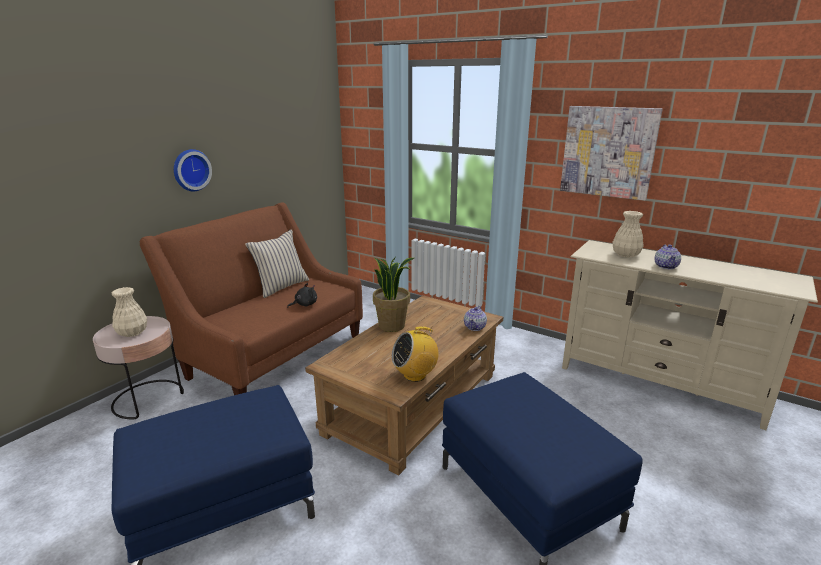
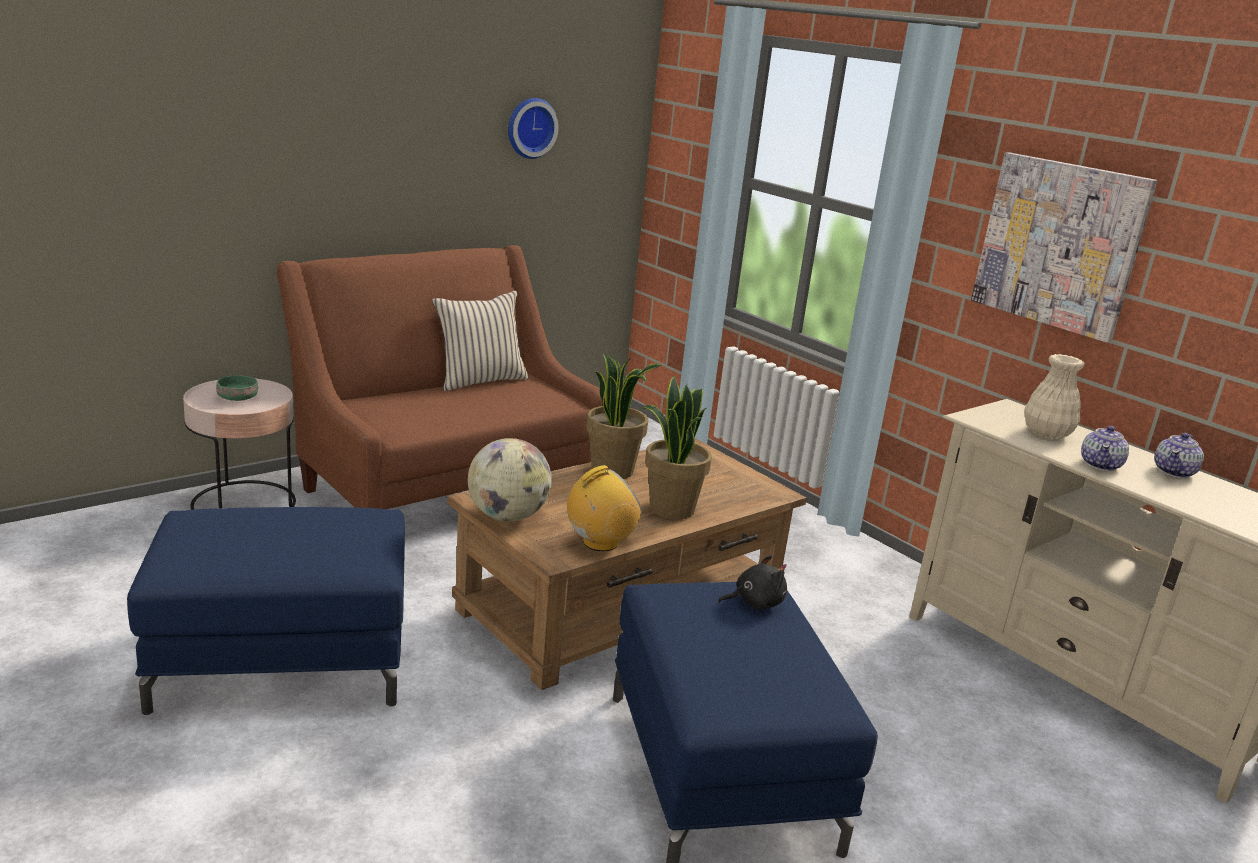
camera: 15 degrees right, 0 degrees up
(133, 333) = (238, 398): beige vase -> green bowl
(190, 170) = (375, 171): wall clock -> wall clock (530, 127)
(304, 305) = (499, 413): black plush toy -> black plush toy (754, 602)
(350, 372) = (507, 517): none -> globe
(415, 375) = (600, 543): radio -> radio turned 150 degrees clockwise
(439, 342) = (670, 509): none -> potted plant
(475, 327) = (745, 502): teapot -> teapot (1174, 472)

